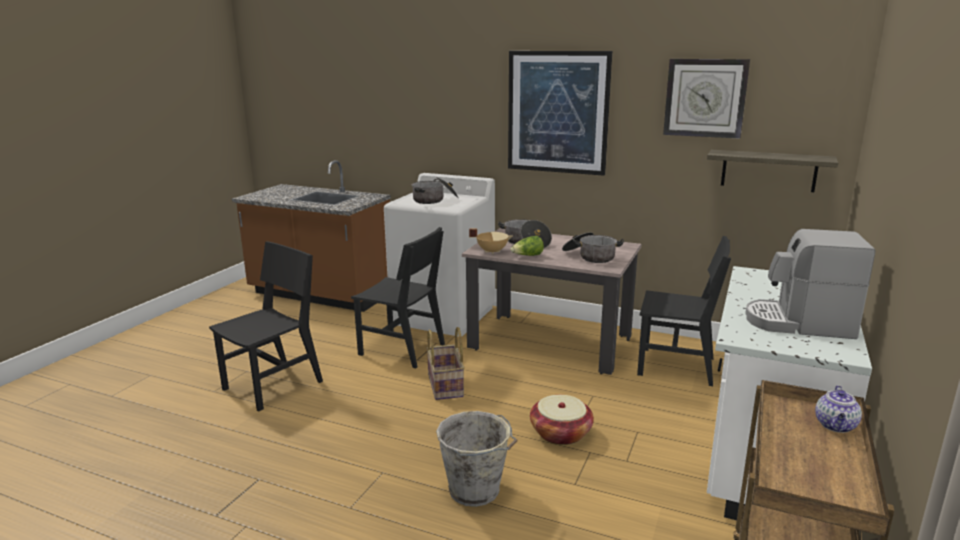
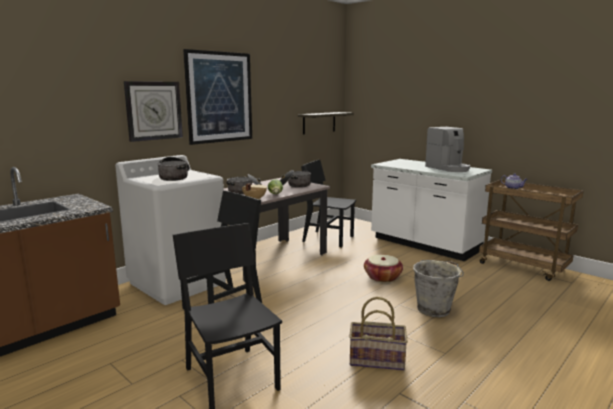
camera: 70 degrees left, 5 degrees down
(446, 385) = (300, 299): basket -> basket (377, 359)
(676, 366) = (328, 239): black chair -> black chair turned 105 degrees counterclockwise
(705, 98) = (293, 84): wall clock -> wall clock (154, 110)
(799, 323) = (448, 168): coffee machine -> coffee machine turned 60 degrees counterclockwise

